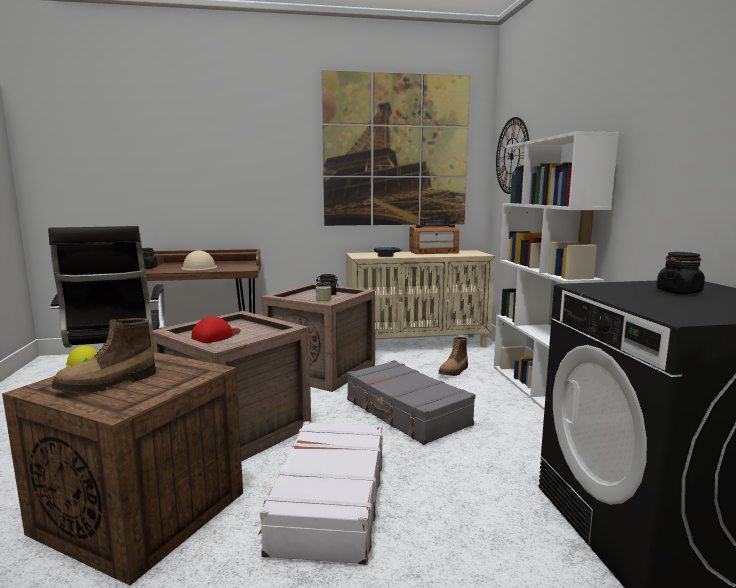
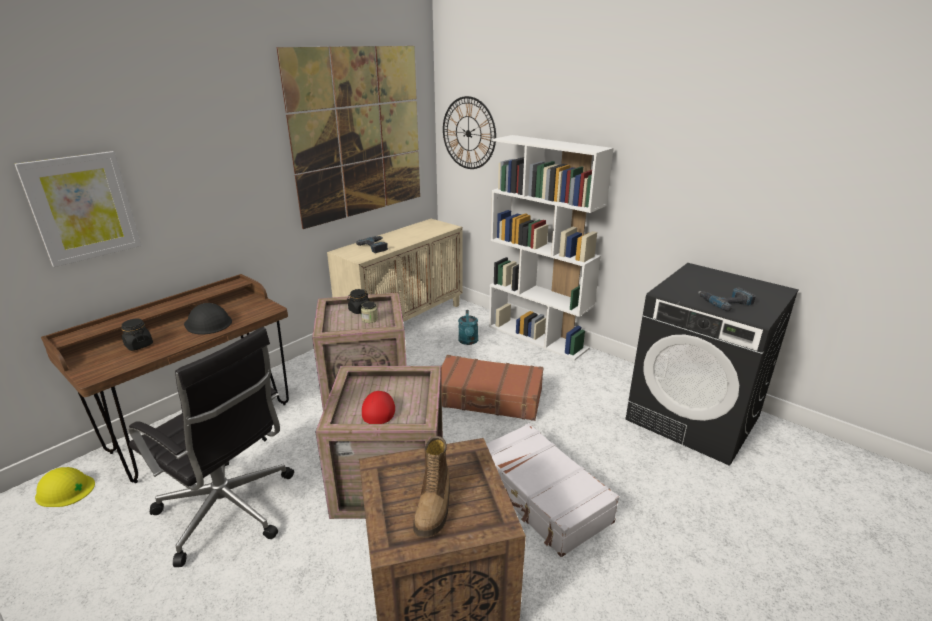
camera: 40 degrees left, 15 degrees up
(154, 170) = (82, 208): none -> picture
(199, 267) = (208, 323): beige hard hat -> black hard hat
(406, 413) = (488, 398): grey suitcase -> brown suitcase
(433, 252) = (405, 231): radio -> none
(454, 371) = (468, 341): boot -> turquoise watering can
(664, 302) = (725, 302): none -> power drill
(679, 292) = (709, 285): black jar -> none

